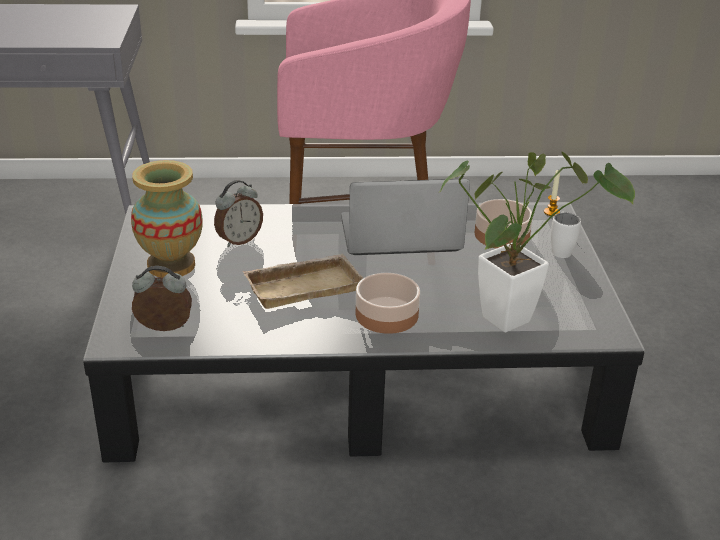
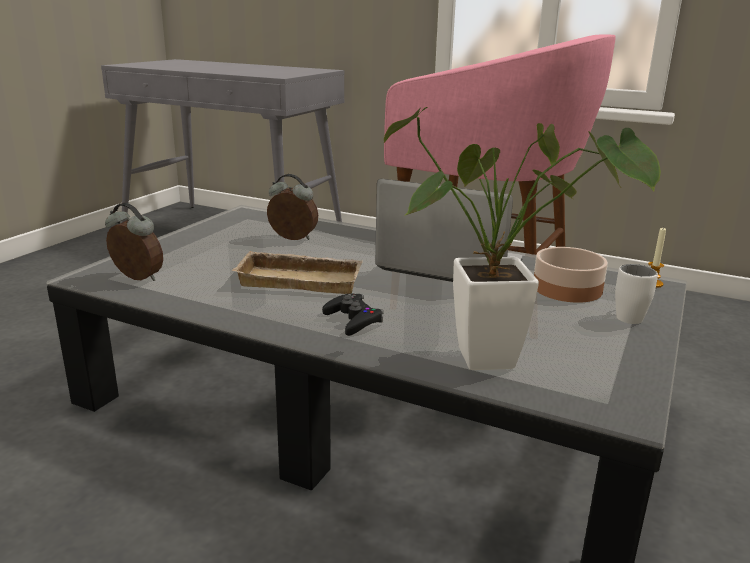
camera: 30 degrees right, 10 degrees down
(171, 265) = (212, 242): vase -> none
(239, 240) = (292, 239): alarm clock -> alarm clock turned 150 degrees counterclockwise
(388, 315) = (353, 320): bowl -> black game controller

